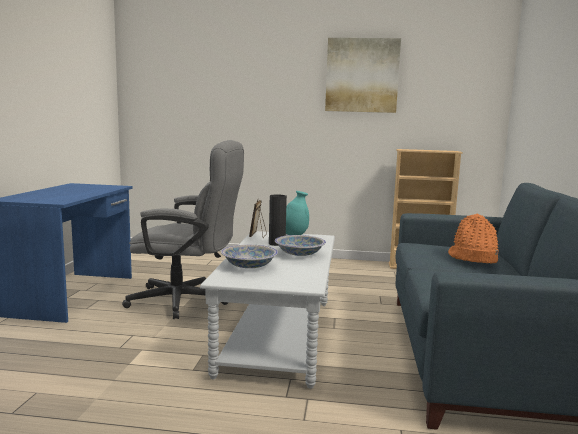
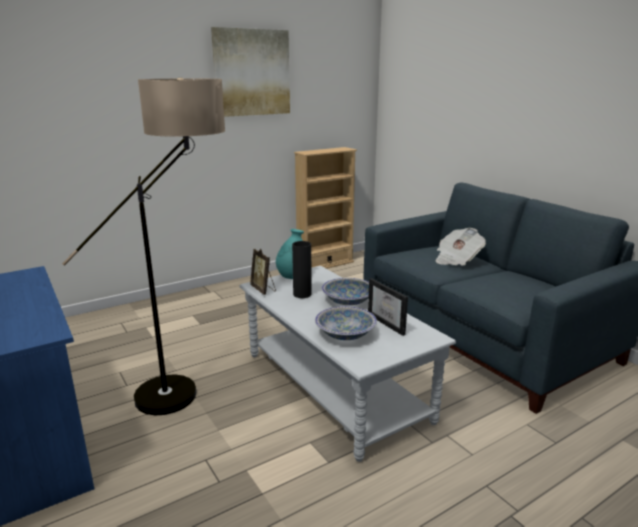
camera: 40 degrees left, 10 degrees up
(187, 301) = (189, 388): grey office chair -> floor lamp
(297, 271) = (390, 323): none -> picture frame
(472, 258) = (457, 259): orange hat -> newspaper

